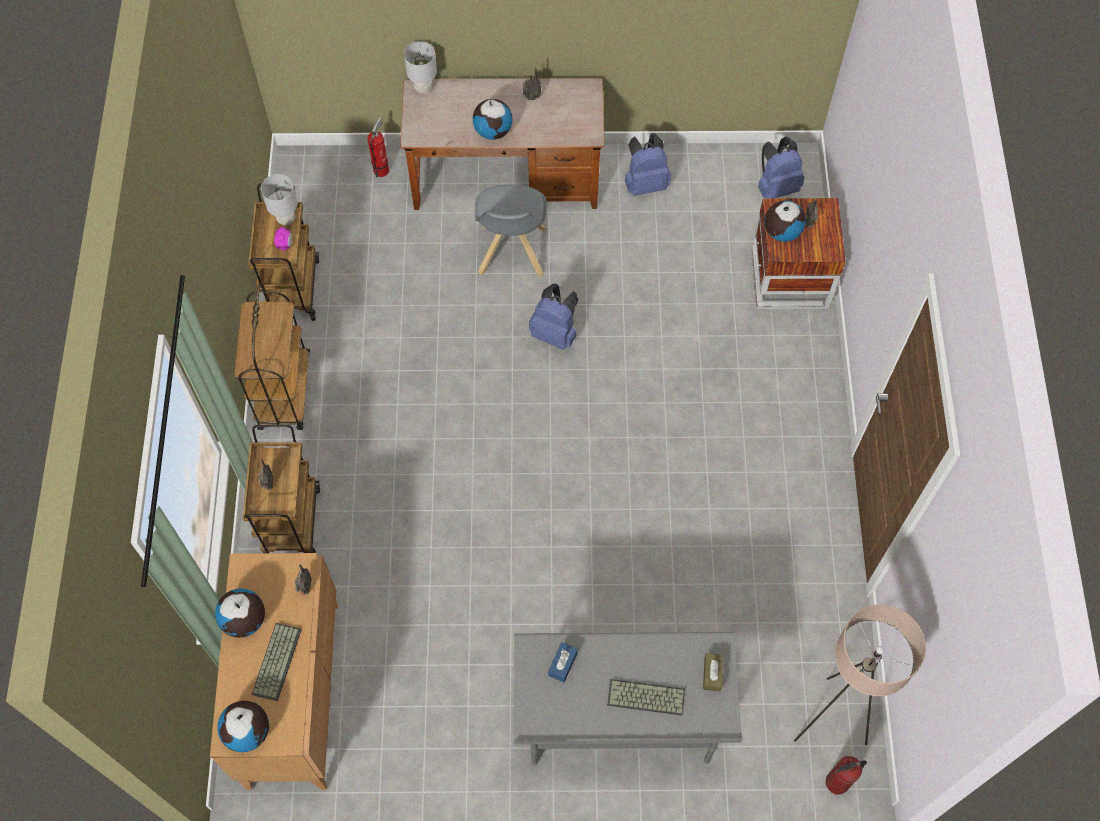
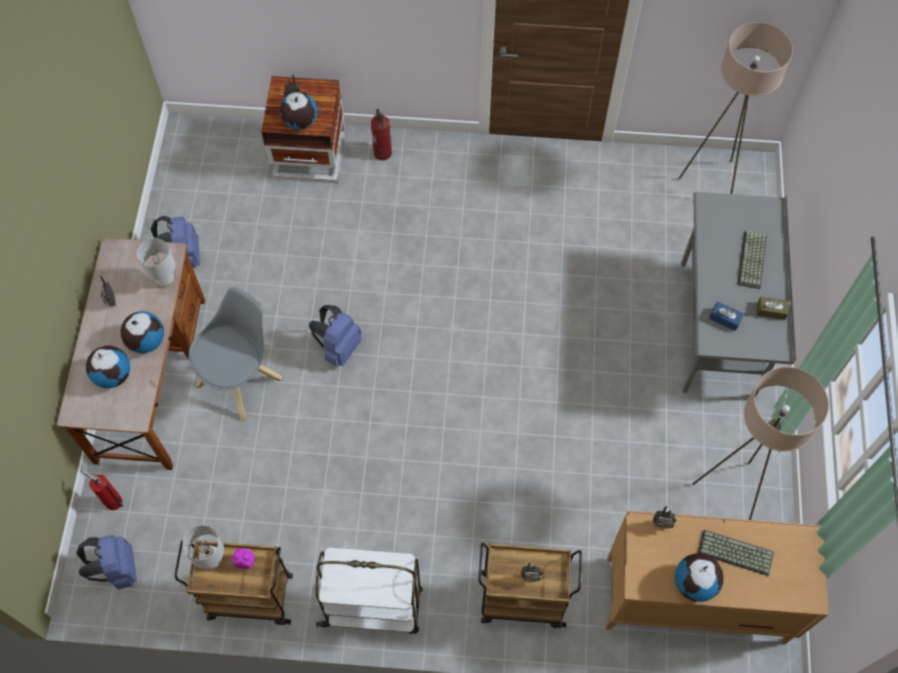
camera: 85 degrees left, 0 degrees up
(248, 732) = (804, 578): globe -> globe (113, 375)
(283, 392) = (373, 608): brown cart -> white cart
(417, 734) = (729, 491): none -> beige floor lamp
(424, 88) = (74, 405): grey table lamp -> grey table lamp (165, 279)
(511, 252) = (241, 380): grey chair -> grey chair turned 60 degrees counterclockwise
(712, 674) = (731, 210): brown tissue box -> brown tissue box (771, 311)
(776, 187) = (210, 151): blue backpack -> blue backpack (117, 569)
(837, 783) = (761, 184): fire extinguisher -> fire extinguisher (383, 153)

